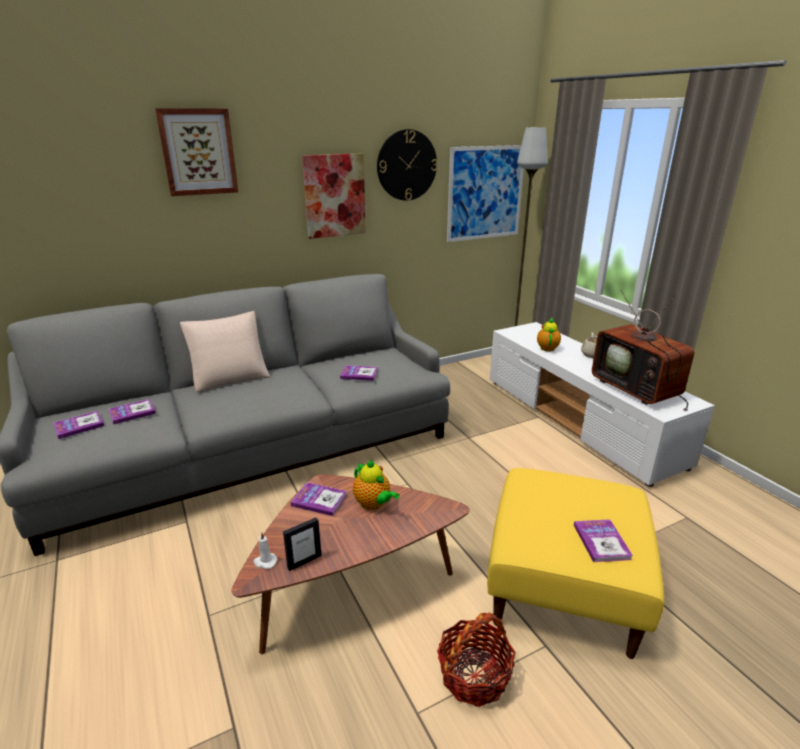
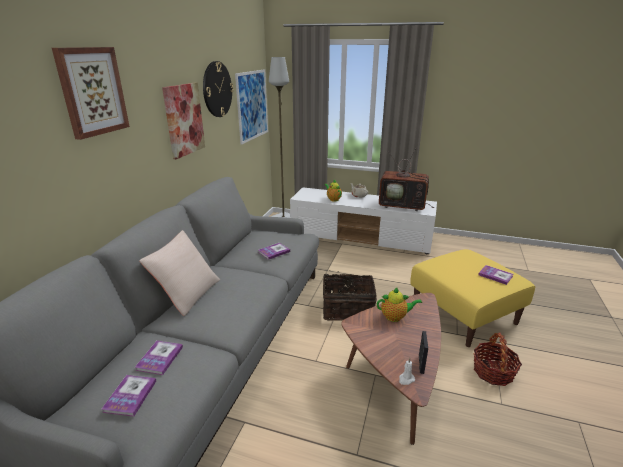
camera: 45 degrees left, 0 degrees up
(319, 500) = (369, 333): book -> none
(421, 488) = (347, 309): none -> basket

